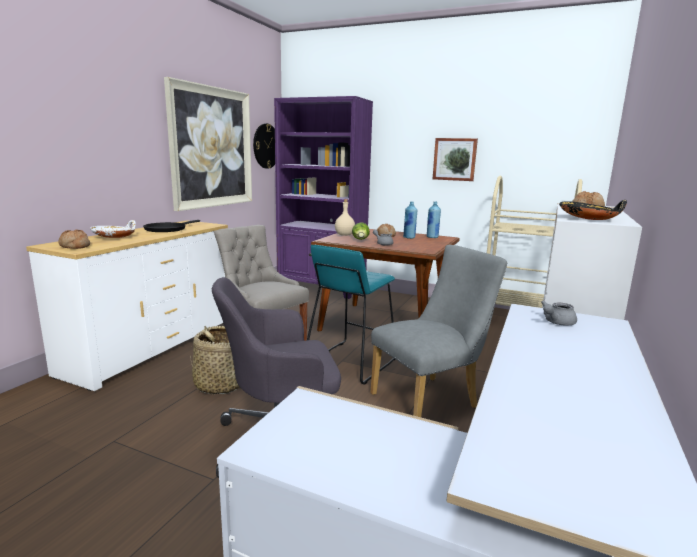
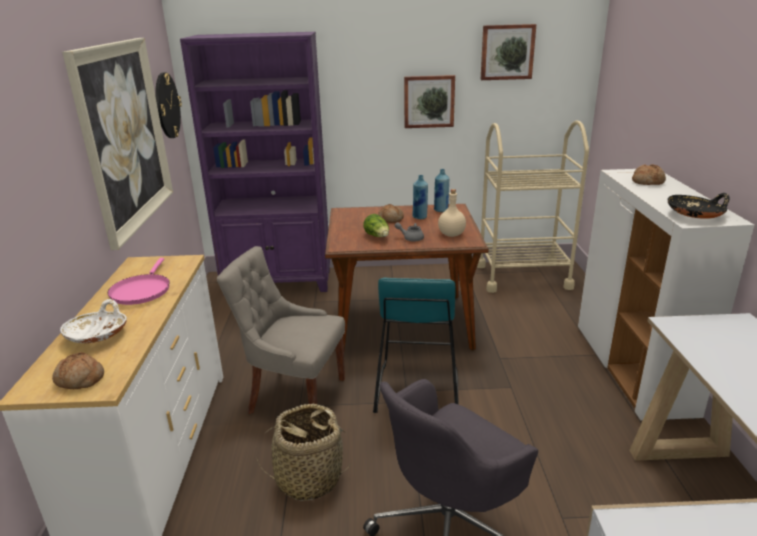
camera: 25 degrees left, 10 degrees up
(167, 229) = (141, 291): black frying pan -> pink frying pan
(345, 235) = (346, 229): beige bottle -> beige bottle (452, 234)
(430, 400) = (534, 413): grey chair -> none
(525, 121) = (507, 52): none -> picture
(556, 322) = (712, 336): grey teapot -> none

